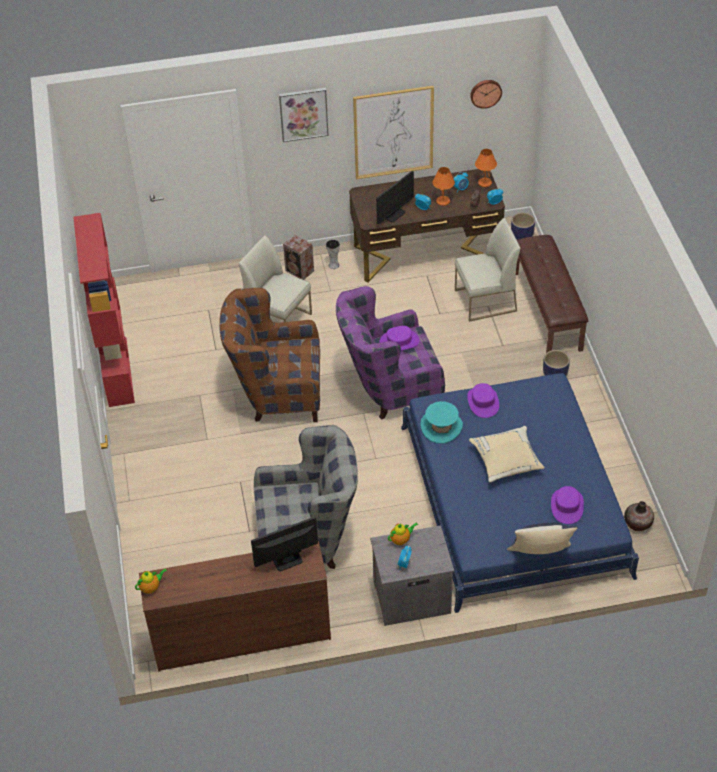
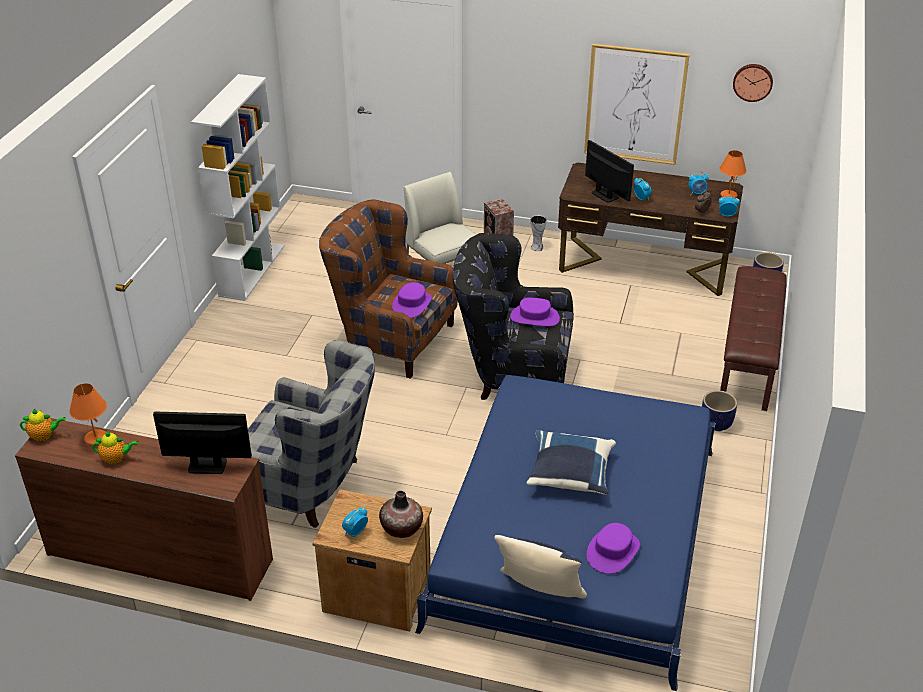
camera: 25 degrees right, 10 degrees down
(117, 371) = (252, 270): red bookcase -> white bookcase
(303, 114) = (534, 50): picture -> none
(388, 387) = (512, 373): purple armchair -> black armchair
(394, 214) = (605, 195): monitor -> monitor turned 105 degrees counterclockwise
(401, 540) = (372, 505): teapot -> teapot (116, 459)
(410, 597) = (376, 593): grey nightstand -> brown nightstand
(441, 427) = (519, 413): turquoise hat -> none
(443, 201) = (668, 199): orange table lamp -> orange table lamp (96, 439)
(483, 402) = (587, 404): purple hat -> purple hat (412, 304)
(485, 301) = (680, 327): white chair -> none
(506, 462) = (569, 474): beige pillow -> blue pillow
(637, 524) = (719, 624): vase -> vase (401, 528)

